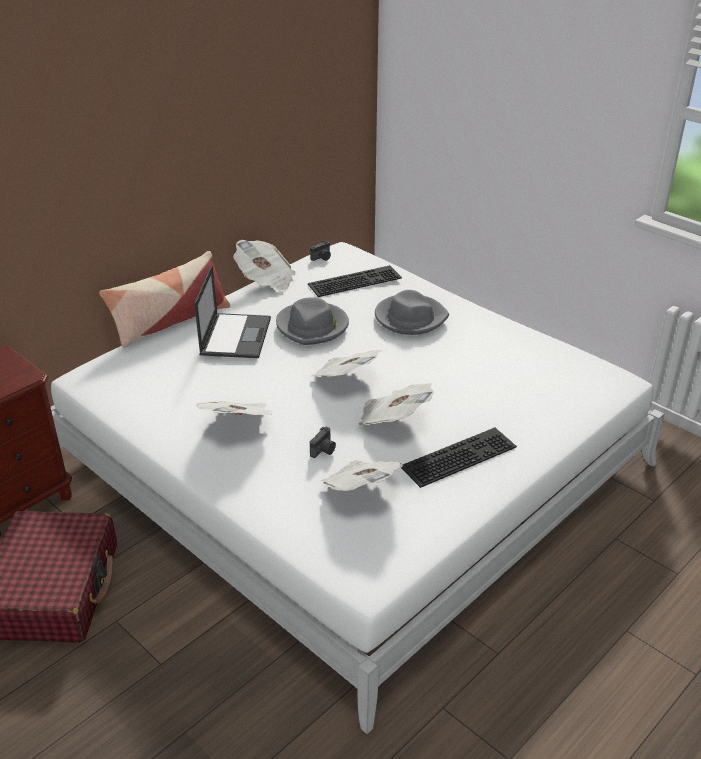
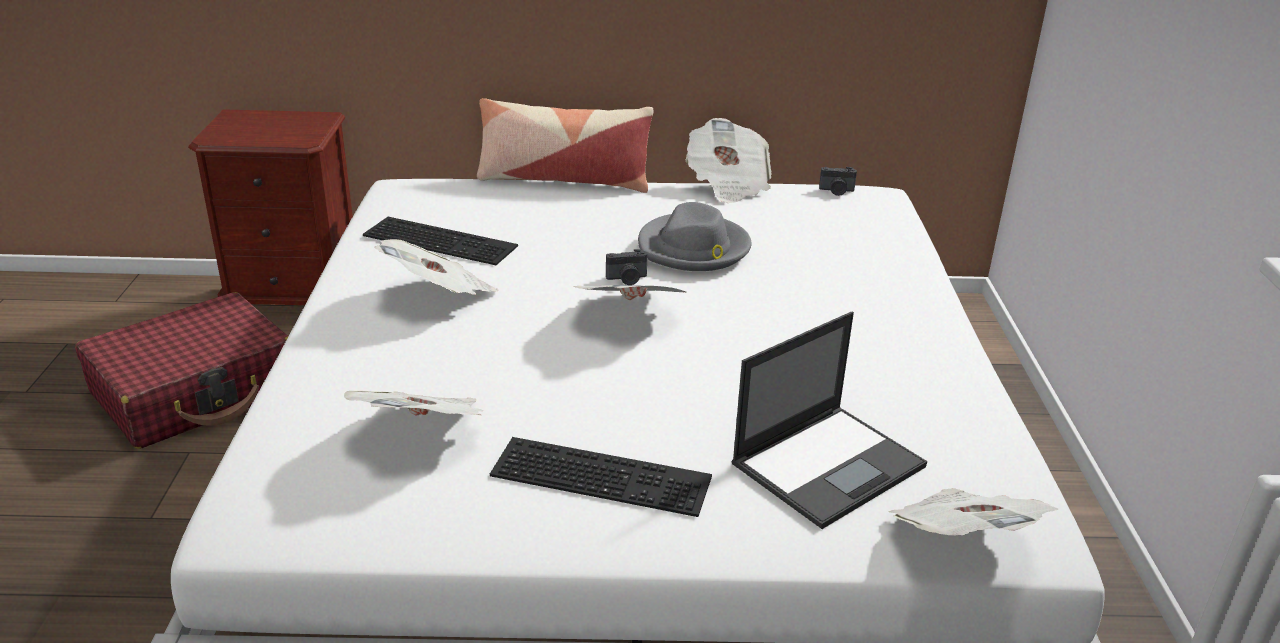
camera: 45 degrees right, 5 degrees down
(235, 335) = (596, 218): laptop -> laptop (829, 464)
(324, 450) = (465, 369): camera -> camera (627, 279)
(355, 280) = (834, 227): keyboard -> keyboard (443, 240)
(393, 420) = (599, 386): newspaper -> newspaper (962, 541)
(410, 317) = (835, 297): grey hat -> none

